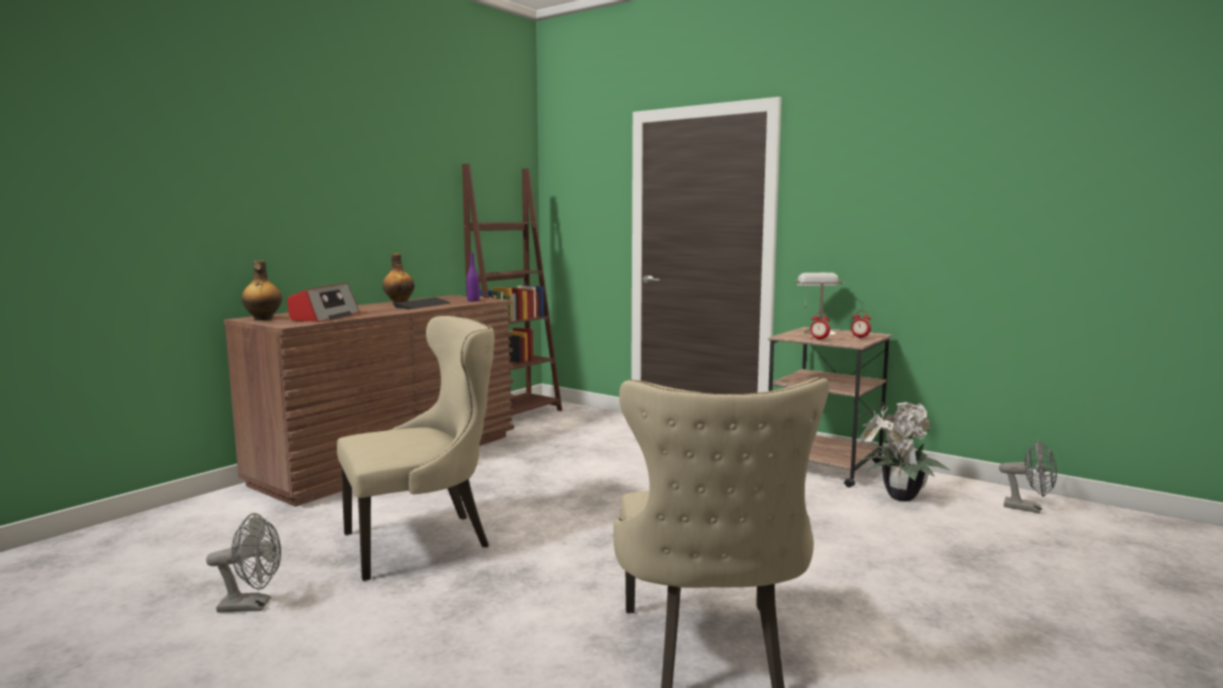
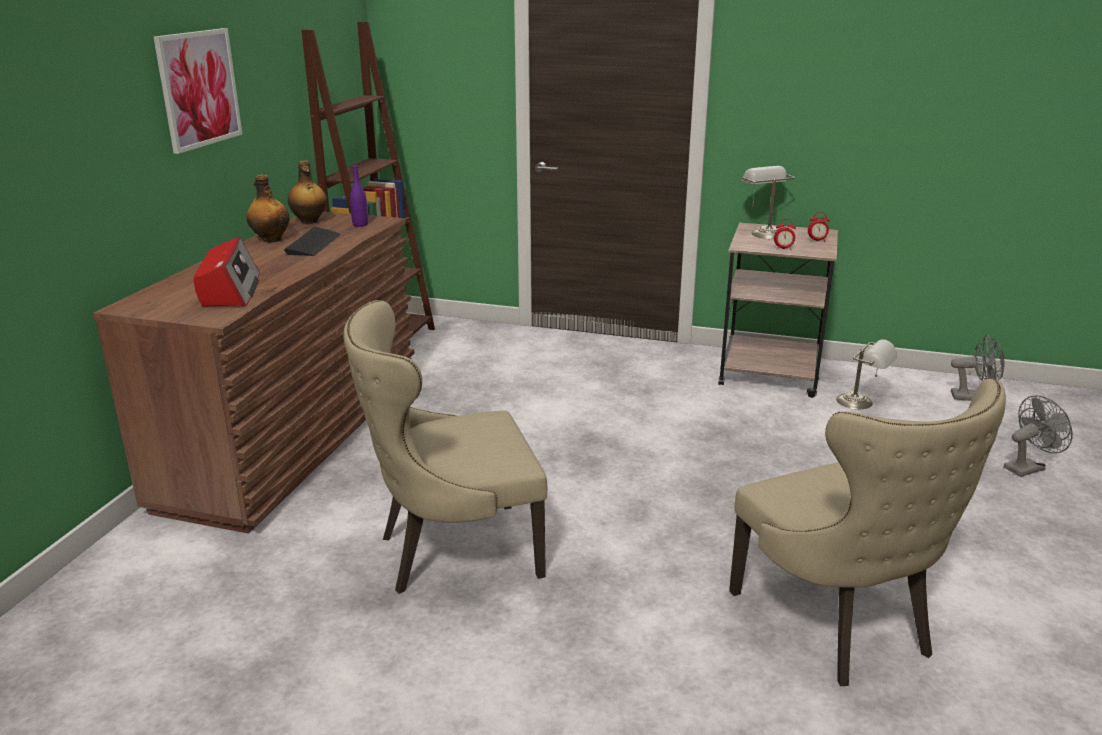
camera: 20 degrees left, 15 degrees up
(252, 605) = (345, 681): grey fan -> grey fan (1028, 467)
(263, 319) = (153, 306): bottle -> bottle (309, 222)
(357, 188) = (199, 89): none -> picture
(423, 541) = (452, 552): beige chair -> beige chair turned 150 degrees counterclockwise
(898, 497) = (862, 403): potted plant -> white table lamp

